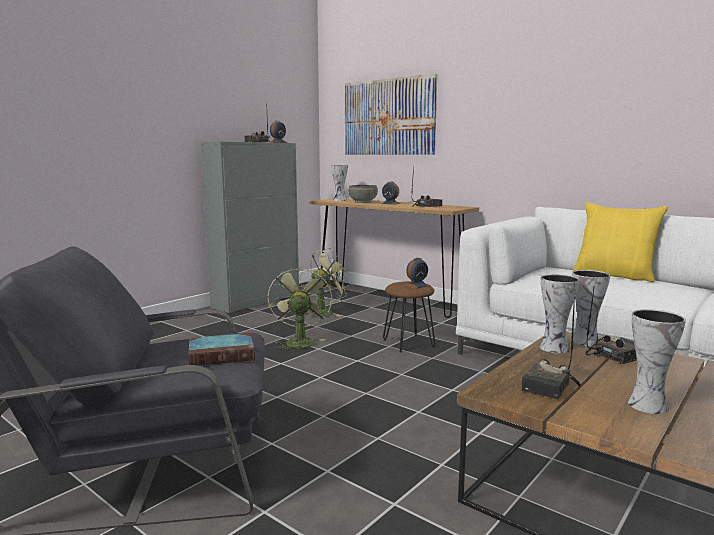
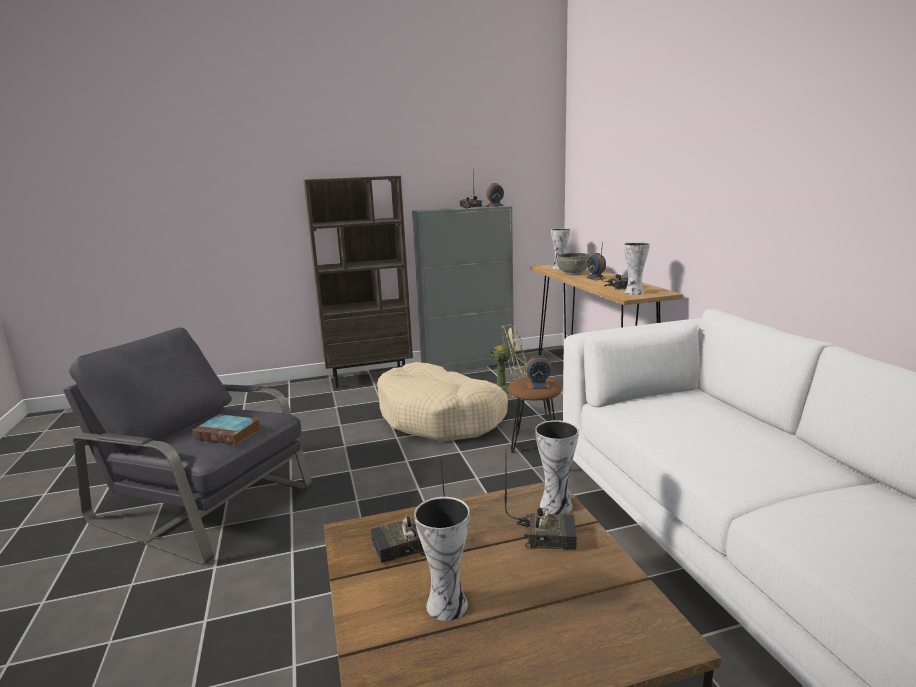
camera: 35 degrees right, 5 degrees up
(168, 324) = (369, 377): none -> brown bookcase
(299, 341) = (441, 418): green fan -> beige dog bed
(388, 117) = (614, 174): picture -> none
(554, 349) = (503, 504): vase -> vase (633, 293)
(614, 275) = (755, 422): yellow pillow -> none

